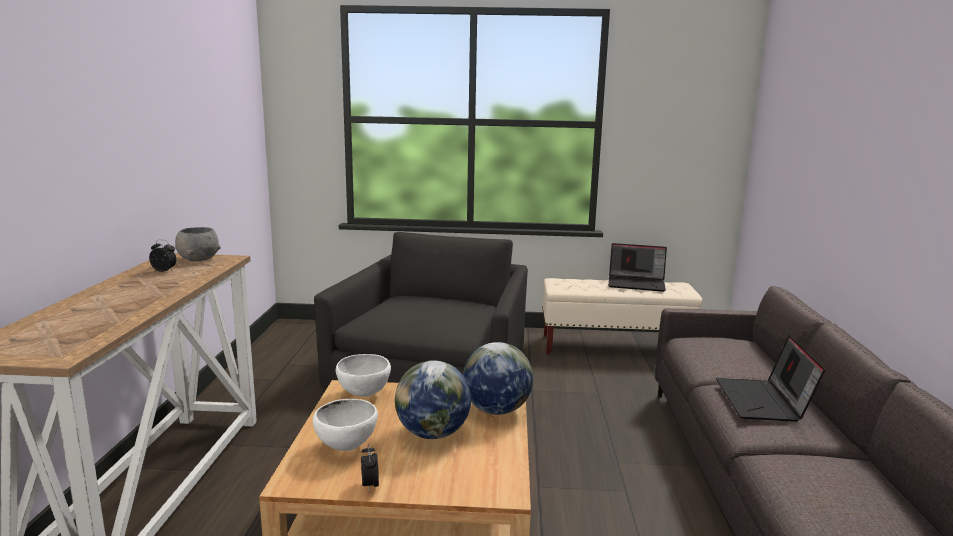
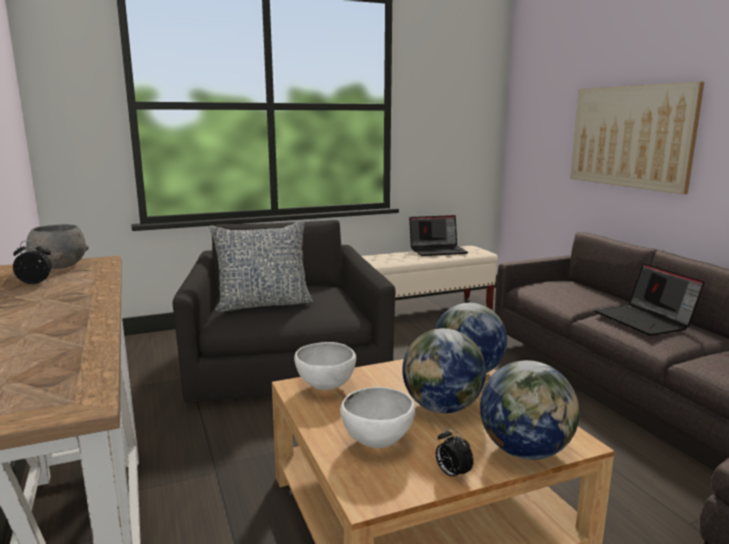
camera: 25 degrees left, 0 degrees up
(406, 312) = (263, 304): none -> pillow
(451, 486) = (525, 451): none -> globe
(839, 179) = (630, 136): none -> picture

